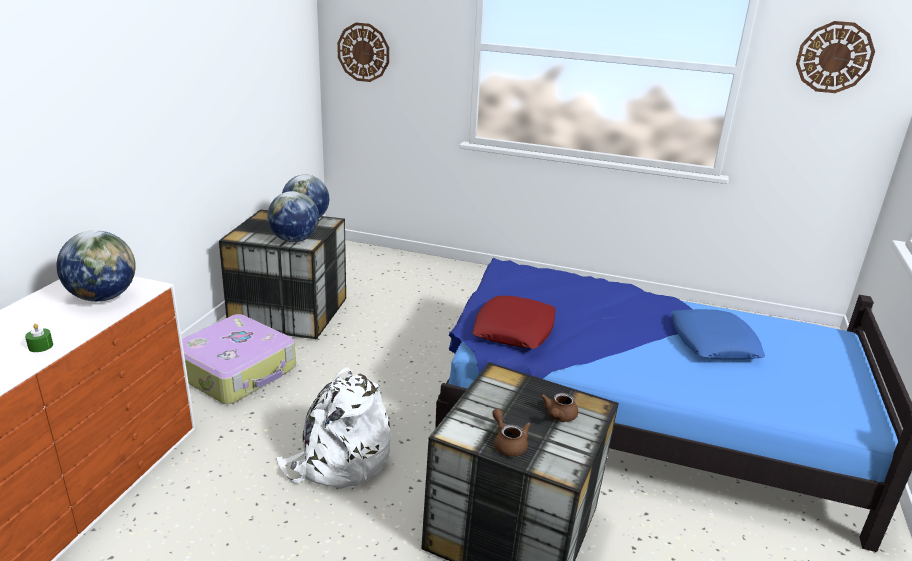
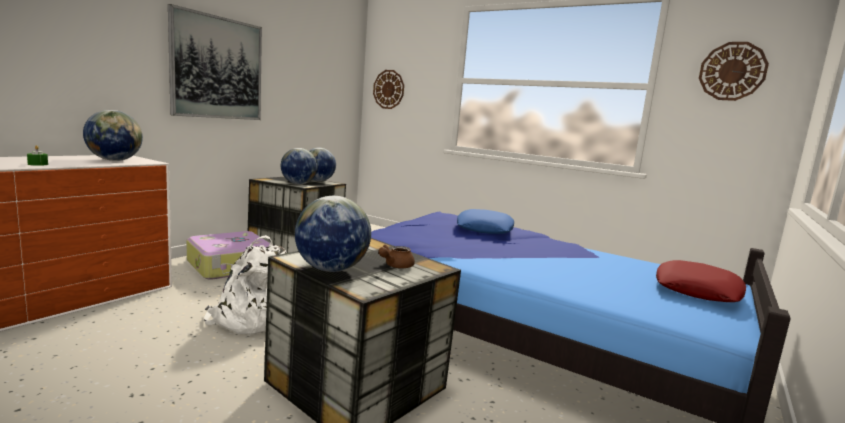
camera: 15 degrees right, 15 degrees down
(156, 95) = (217, 68): none -> picture
(508, 443) = (331, 269): brown teapot -> globe
(514, 330) = (417, 236): red pillow -> red pillow (697, 290)
(713, 342) = (592, 266): blue pillow -> blue pillow (484, 228)

